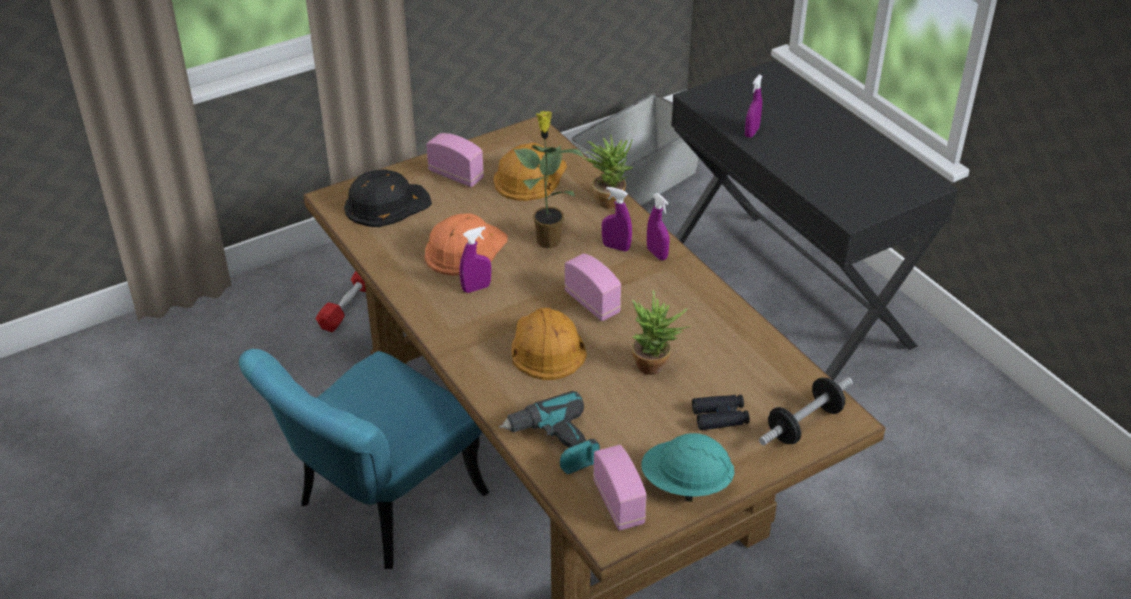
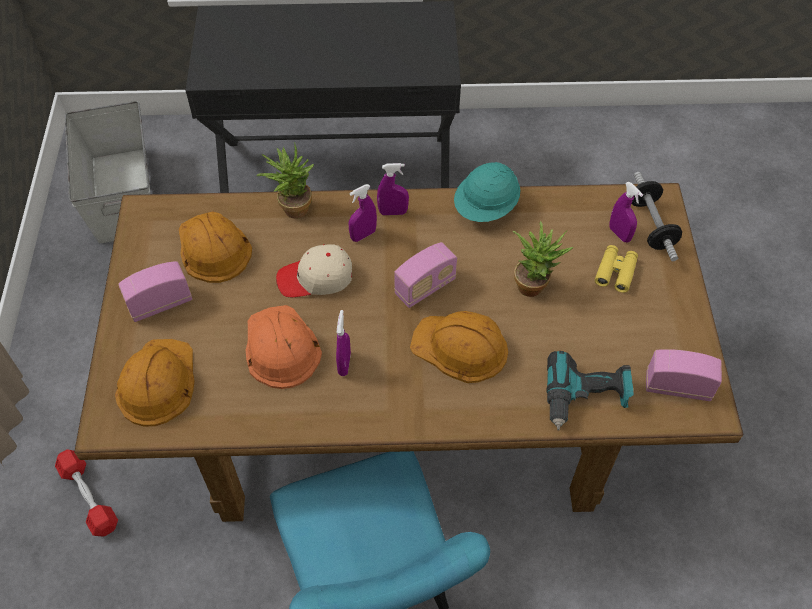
camera: 60 degrees left, 15 degrees up
(386, 204) = (157, 382): black hard hat -> orange hard hat
(548, 240) = (315, 278): potted plant -> beige cap
(592, 303) = (425, 287): radio -> radio turned 150 degrees clockwise
(686, 484) = (678, 331): turquoise hard hat -> turquoise hard hat (486, 208)
(720, 417) = (615, 272): black binoculars -> yellow binoculars
(751, 132) = (286, 71): purple spray bottle -> purple spray bottle (619, 234)

